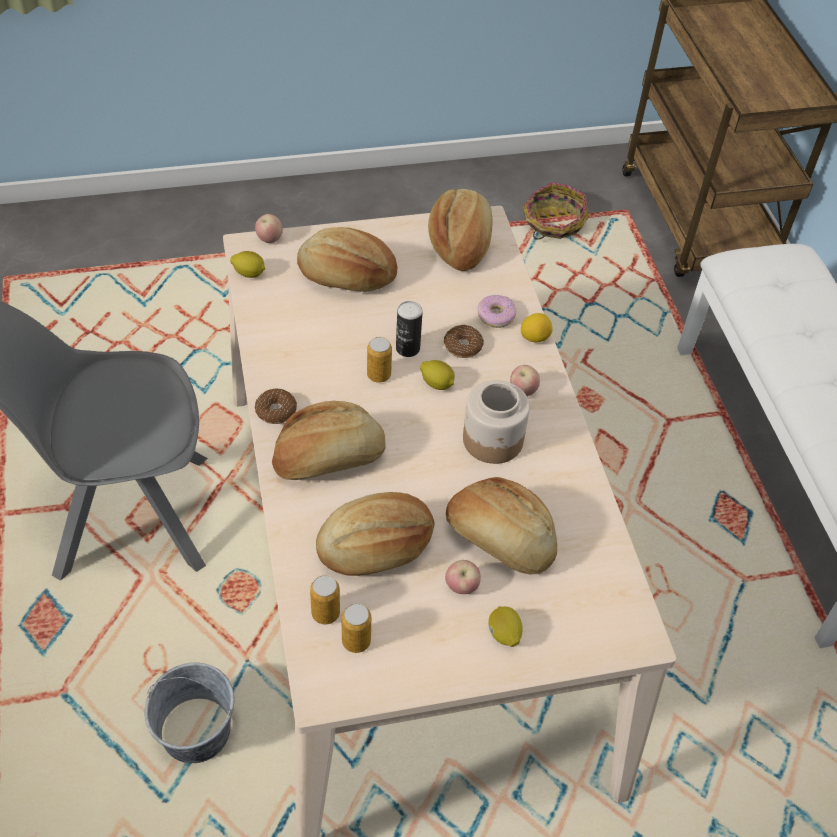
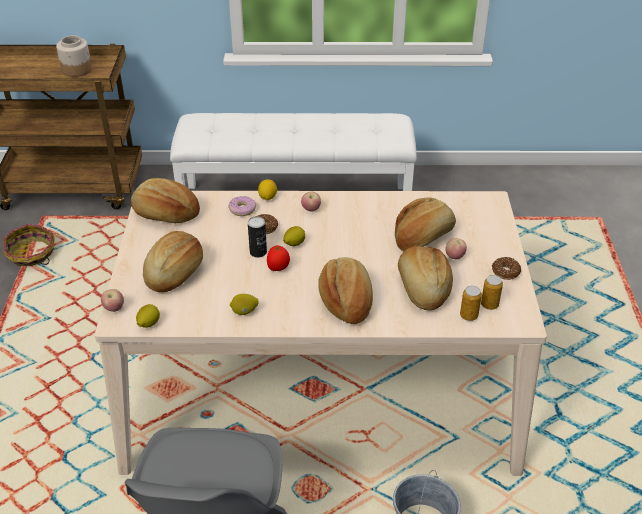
camera: 75 degrees left, 10 degrees down
(276, 411) = (296, 322): donut -> donut (505, 272)
(379, 375) = (278, 268): can -> tomato
(493, 440) = (348, 228): jar -> jar (77, 69)
(503, 634) = (488, 246): lemon -> lemon (244, 311)

